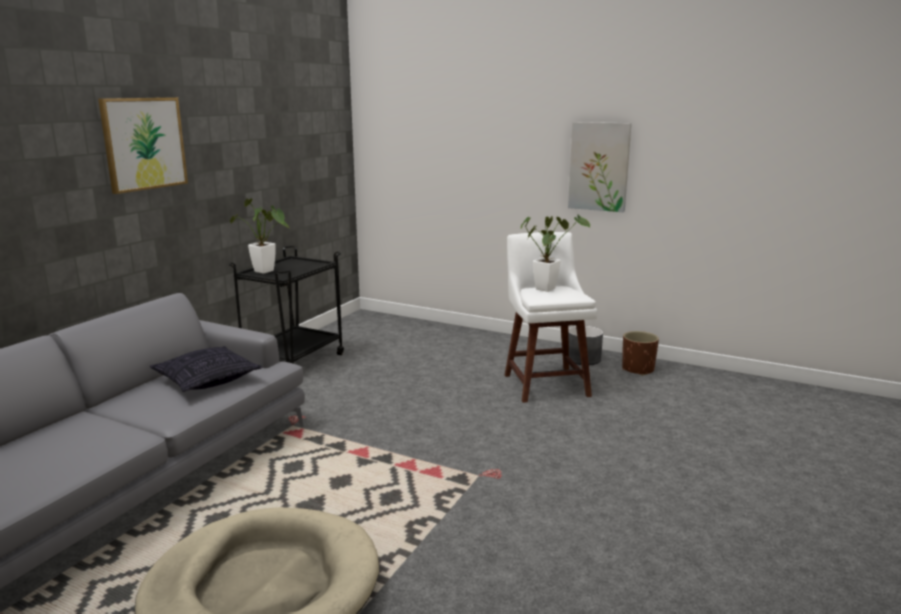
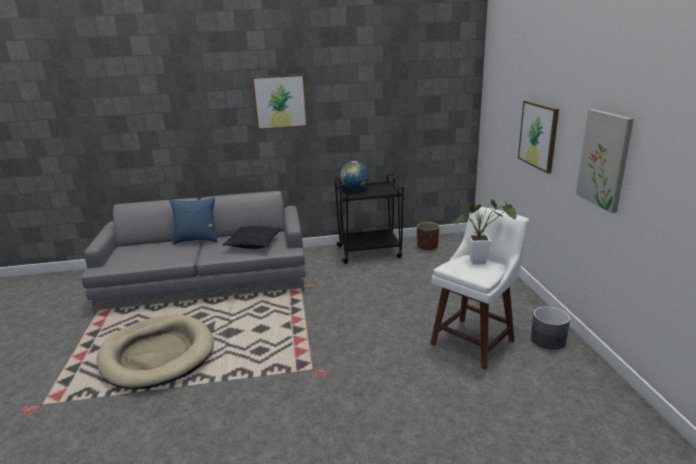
camera: 55 degrees right, 5 degrees up
(86, 414) = (197, 240): none -> blue pillow
(267, 272) = (355, 189): potted plant -> globe
(487, 162) = (538, 135): none -> picture
(637, 369) = (576, 373): brown planter -> brown planter (427, 246)

